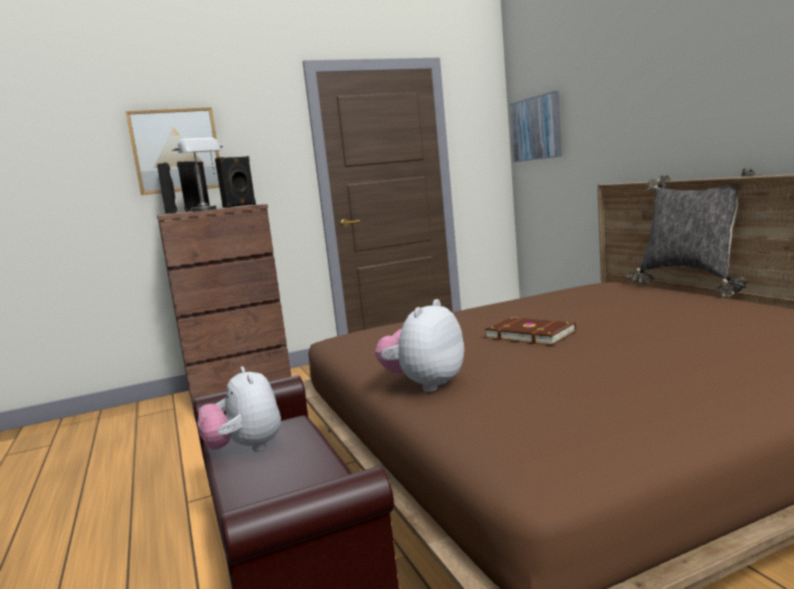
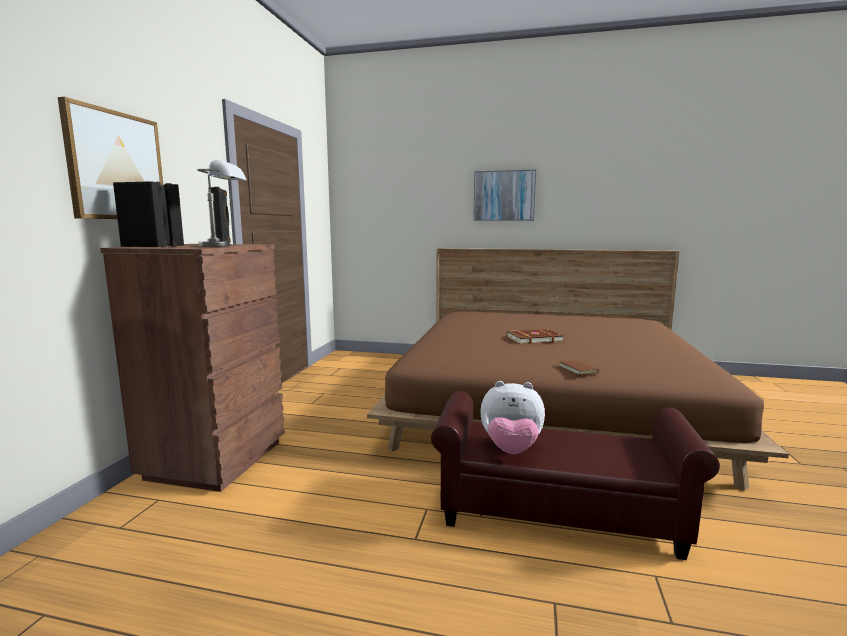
camera: 55 degrees left, 0 degrees up
(424, 384) = (579, 369): plush toy -> brown book
(536, 128) = (364, 203): picture -> picture (504, 196)
(692, 288) = (513, 311): pillow -> none

